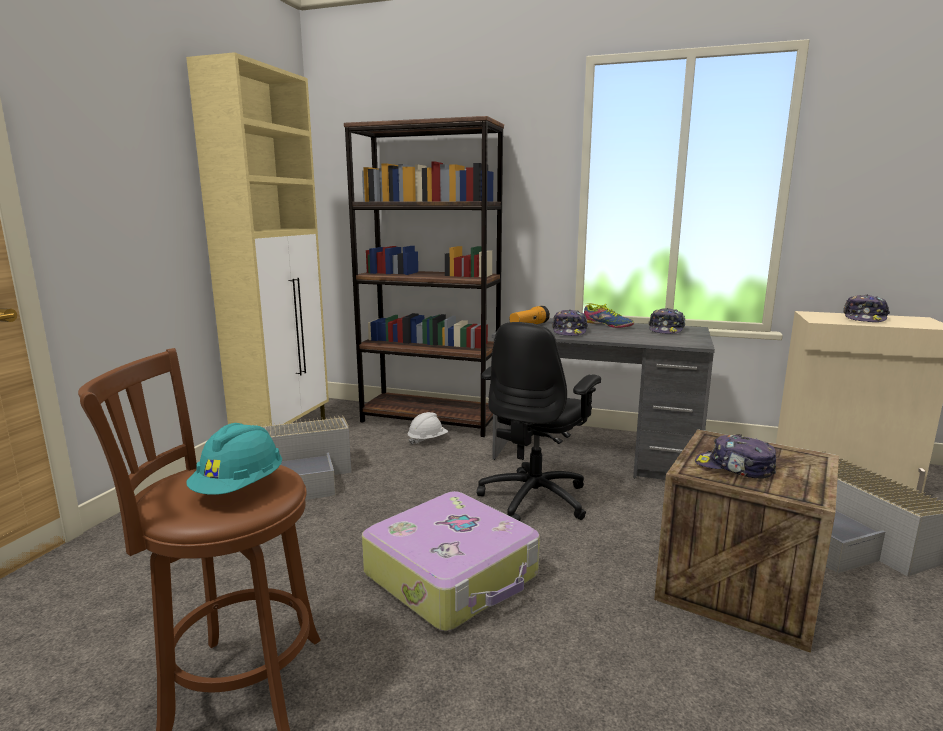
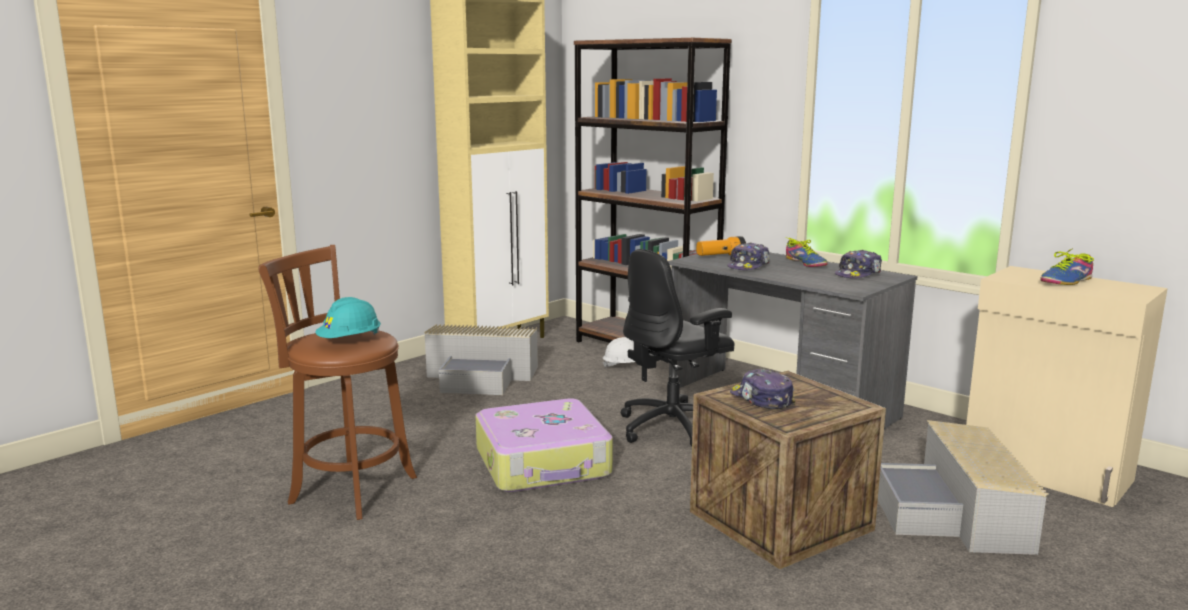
camera: 25 degrees right, 0 degrees up
(864, 318) = (1066, 281): cap -> shoe

